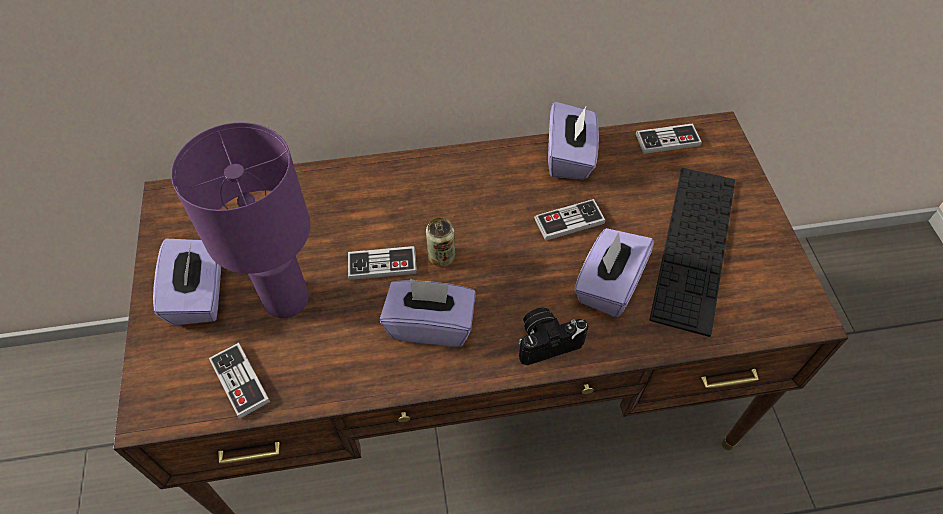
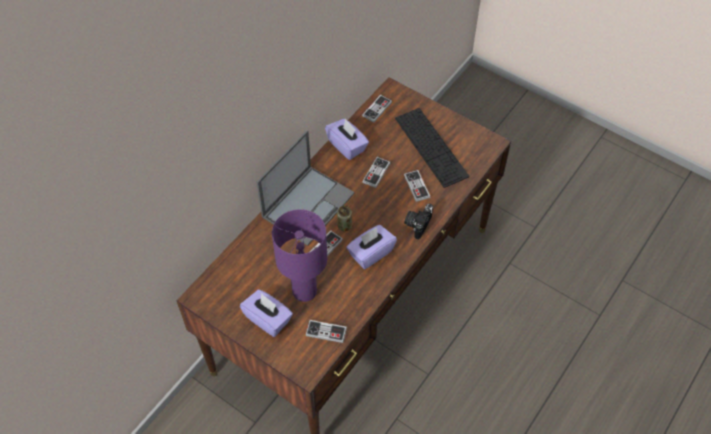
camera: 45 degrees left, 0 degrees up
(430, 192) = (308, 204): none -> laptop
(608, 285) = (416, 186): purple tissue box -> game controller

